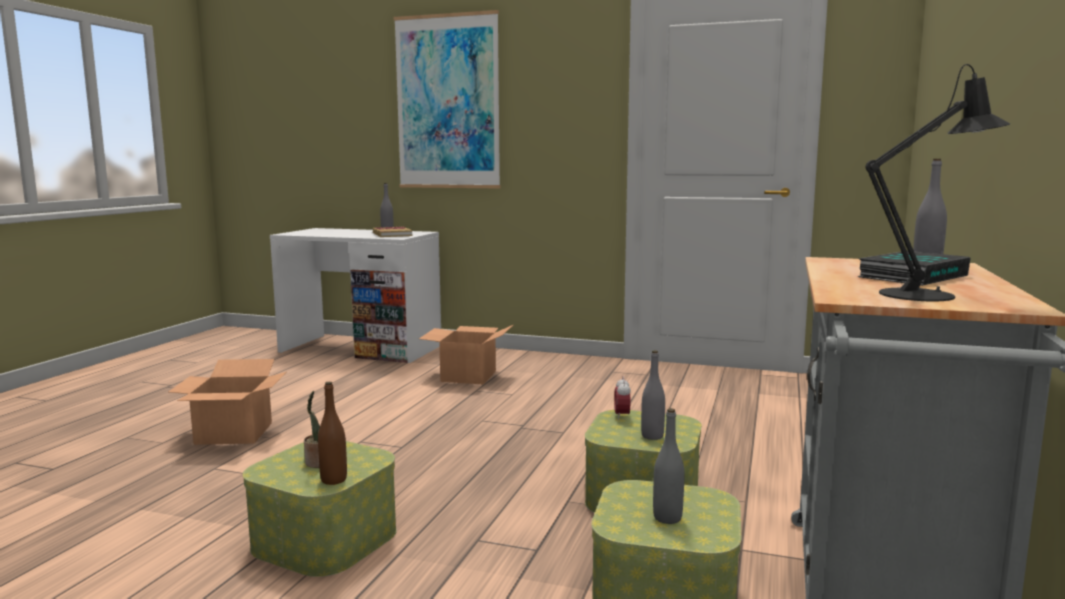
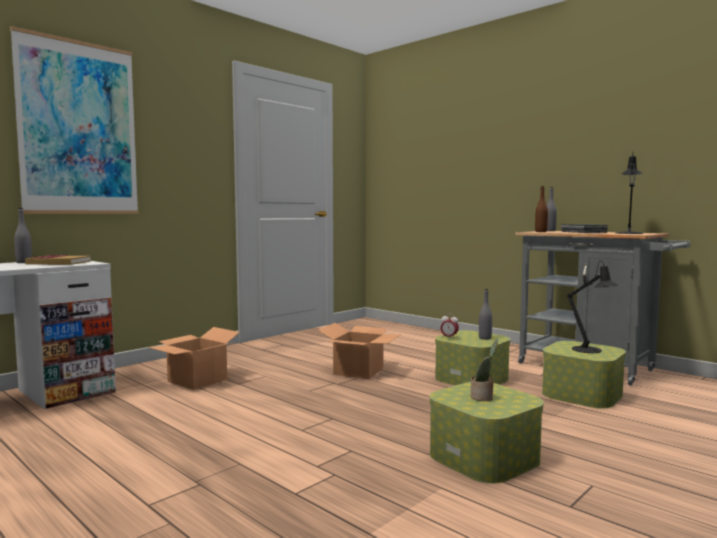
camera: 65 degrees left, 5 degrees down
(235, 433) = (201, 479): cardboard box -> cardboard box (358, 371)
(334, 480) = (517, 396): brown bottle -> brown bottle (541, 232)
(667, 518) = (590, 350): grey bottle -> black table lamp

